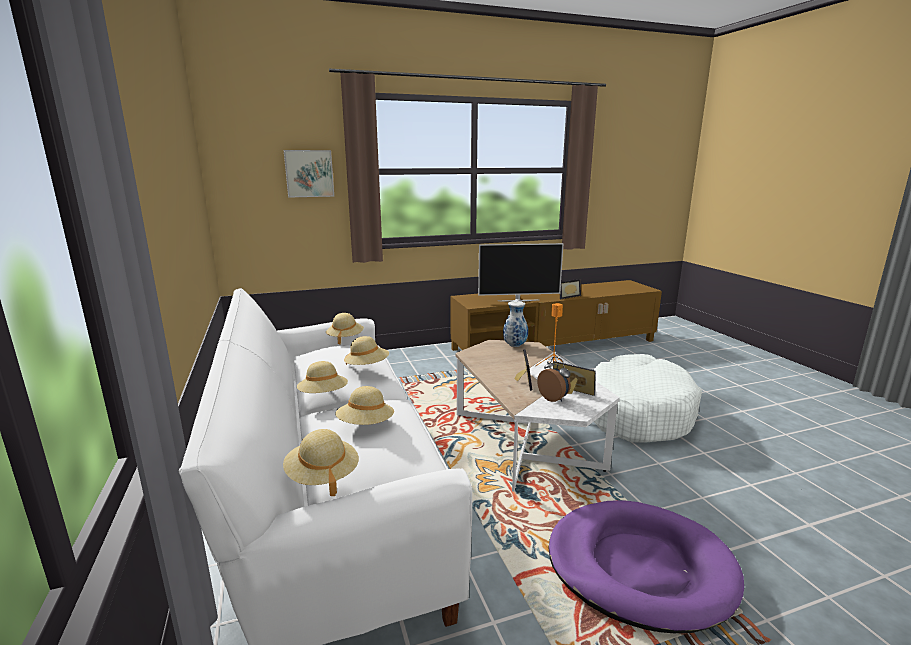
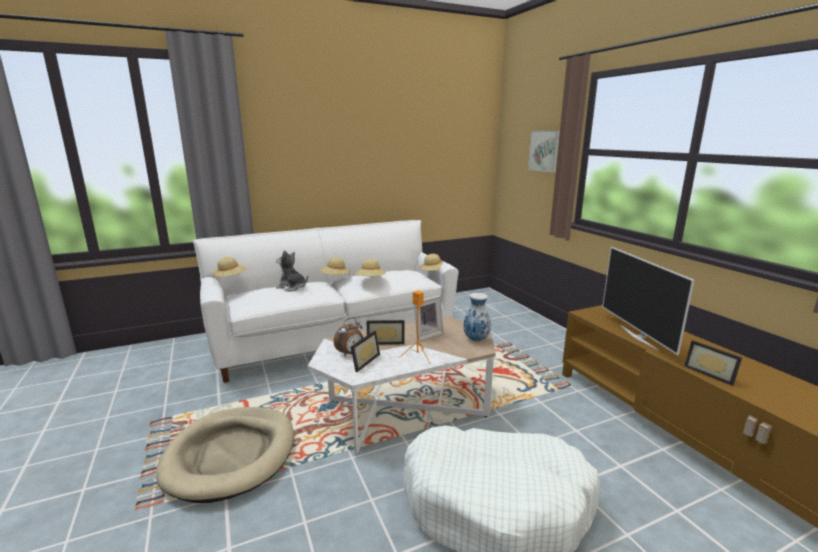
camera: 85 degrees right, 0 degrees up
(366, 425) = (292, 287): beige hat -> plush toy
(504, 363) = (426, 334): none -> picture frame
(639, 567) = (231, 455): purple dog bed -> beige dog bed

